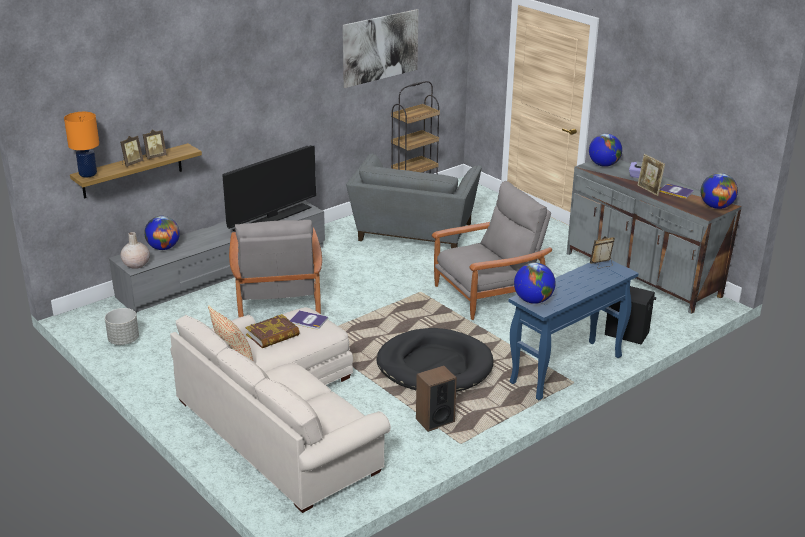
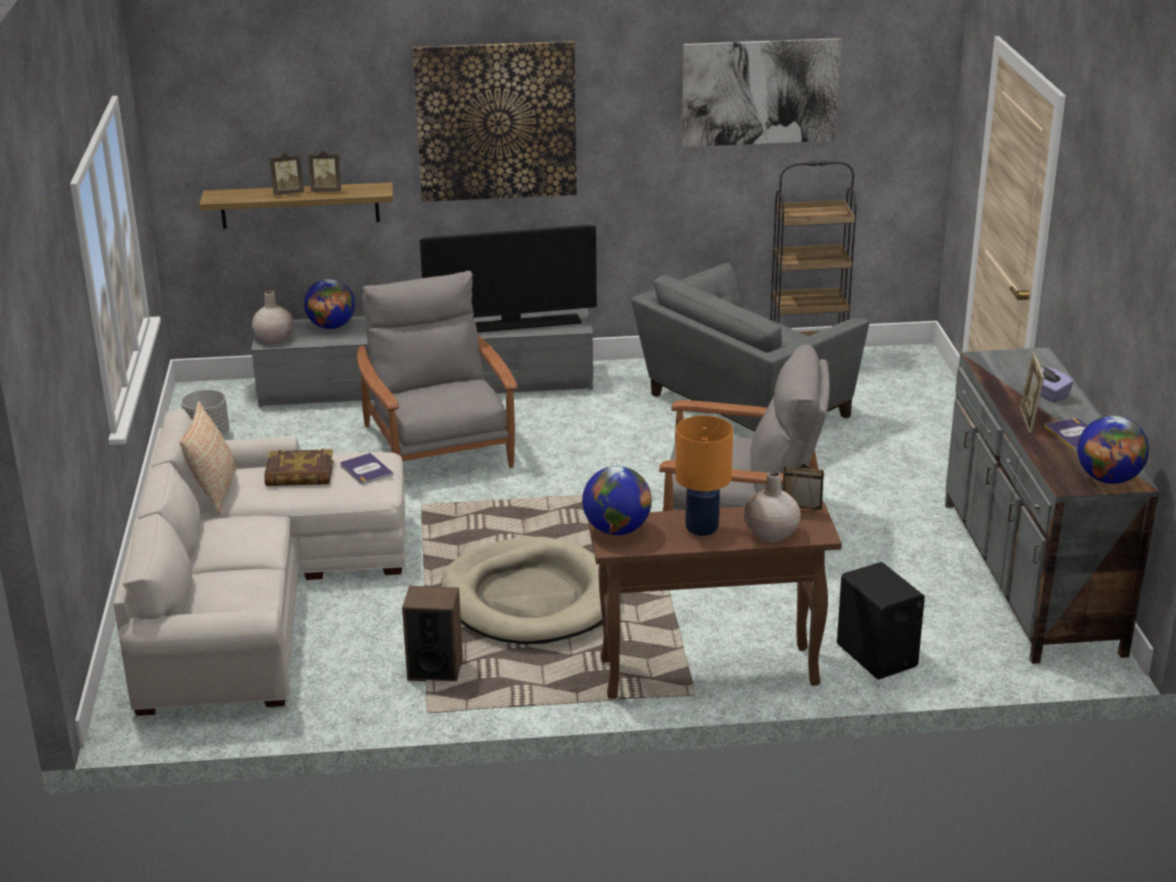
camera: 35 degrees right, 0 degrees up
(88, 175) = (220, 196): orange table lamp -> orange table lamp (702, 530)
(246, 91) = (496, 121): none -> picture
(278, 303) = (438, 447): grey armchair -> grey armchair turned 135 degrees clockwise
(434, 366) = (529, 599): black dog bed -> beige dog bed
(566, 370) = (707, 673): blue console table -> brown console table
(603, 165) = (1014, 362): globe -> none
(603, 278) = (771, 533): none -> beige vase

